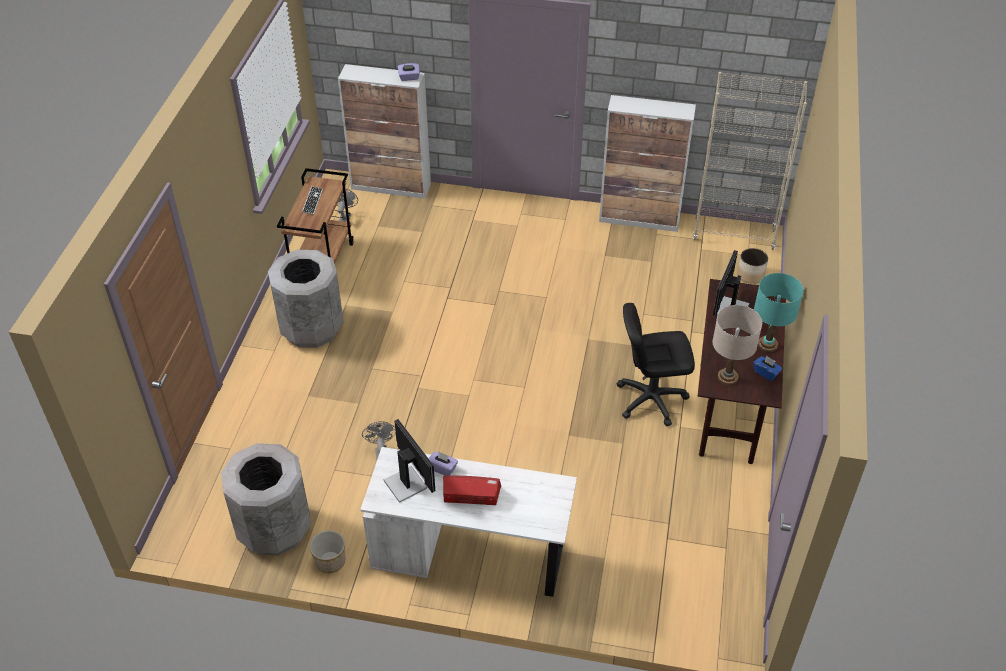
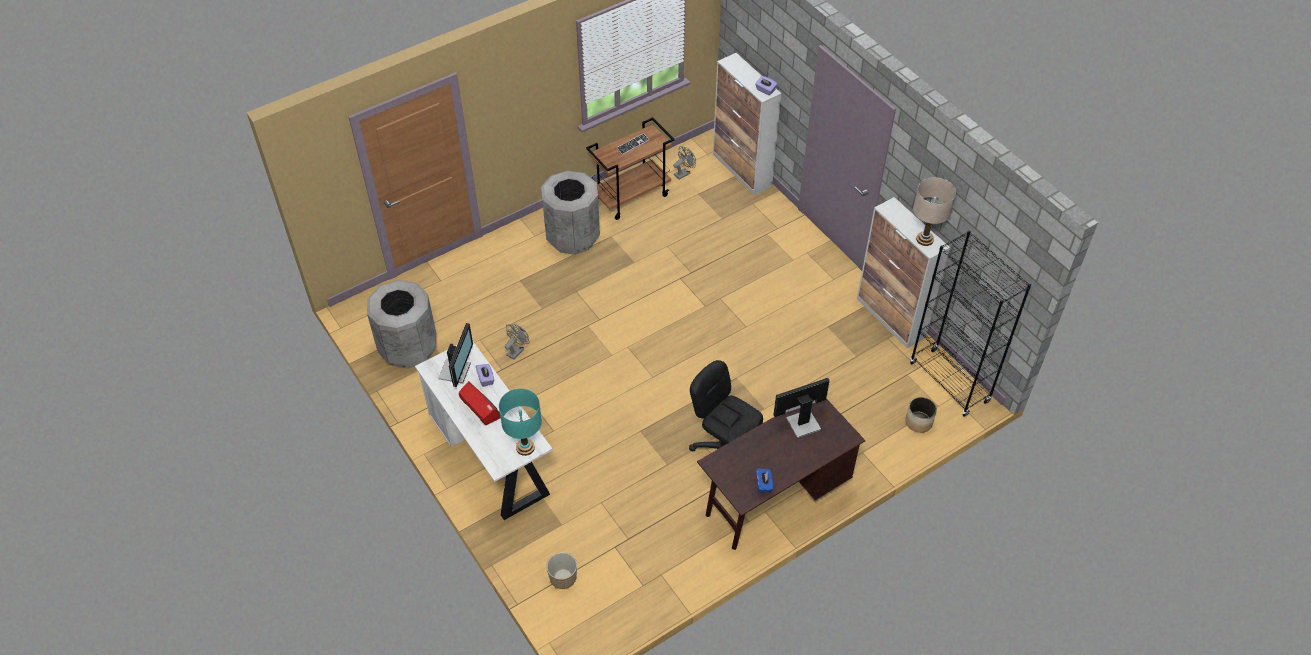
camera: 45 degrees right, 5 degrees up
(330, 561) = (414, 392): planter -> planter (563, 577)
(727, 378) = (732, 466): beige table lamp -> beige table lamp (924, 239)
(734, 235) = (949, 382): beige bookcase -> black bookcase
(767, 345) = (792, 467): turquoise table lamp -> turquoise table lamp (525, 447)

